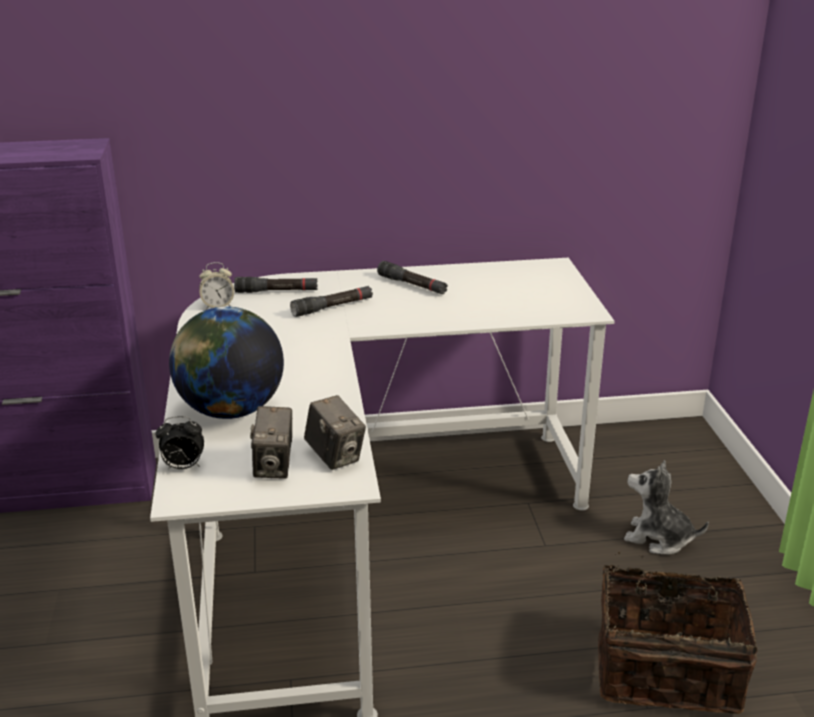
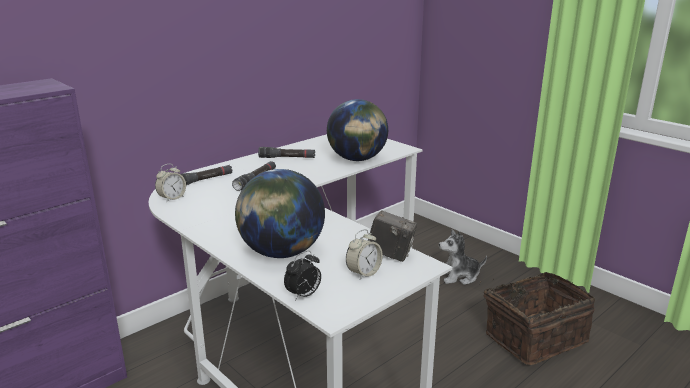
camera: 35 degrees left, 5 degrees down
(274, 466) = (363, 273): camera -> alarm clock
(497, 312) = (357, 159): none -> globe

